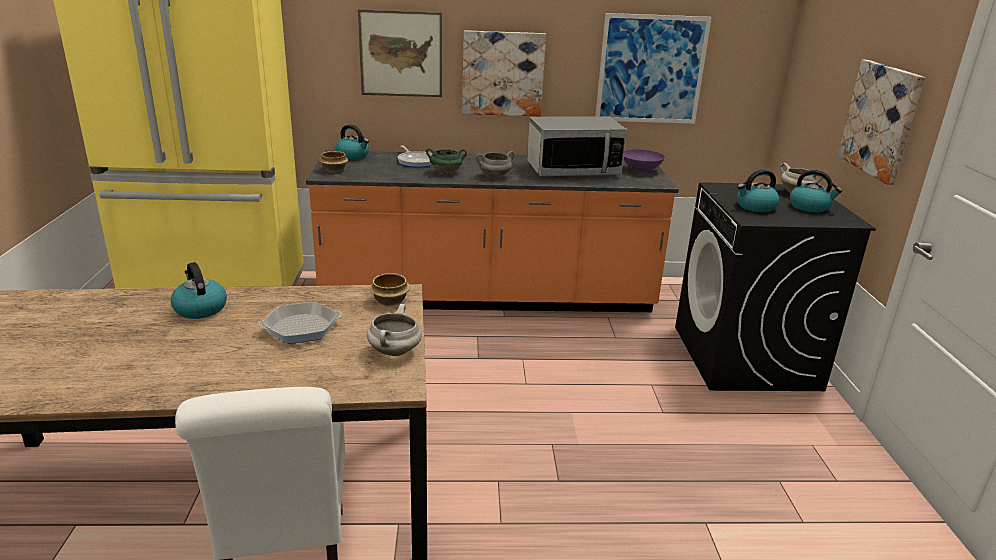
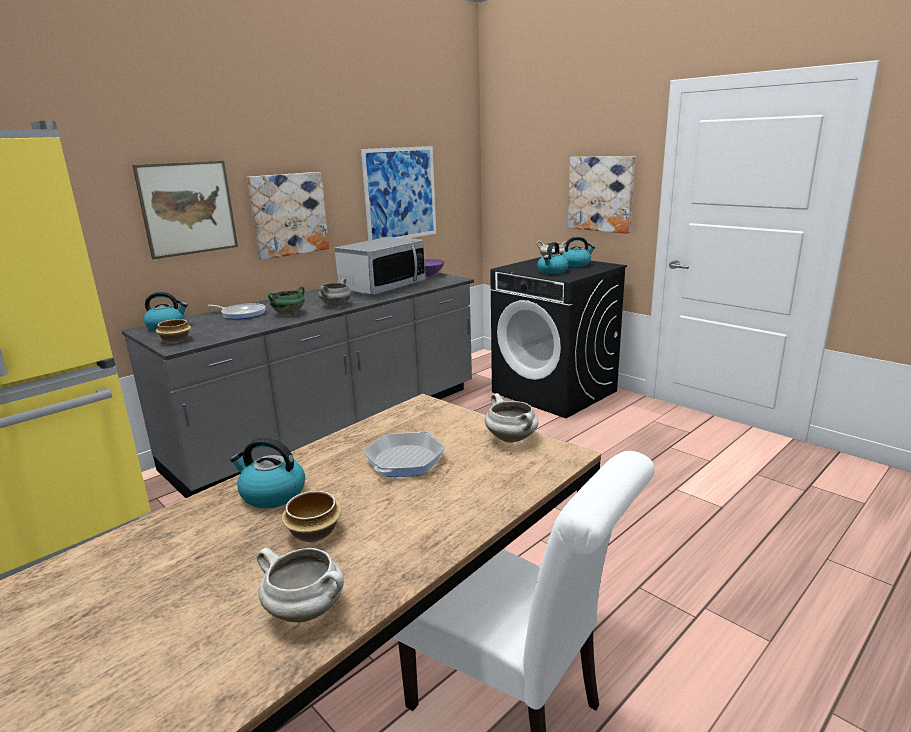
camera: 40 degrees left, 5 degrees down
(86, 383) = (307, 610): none -> white cooking pot
(391, 301) = (428, 412): bowl -> bowl (315, 532)
(488, 296) = (333, 427): orange counter -> grey counter

